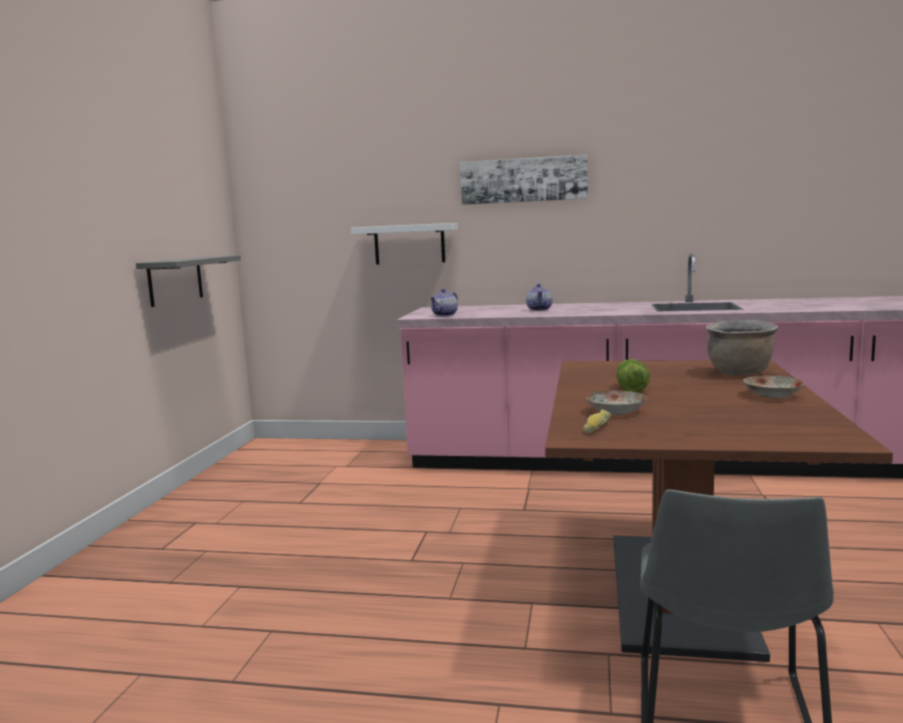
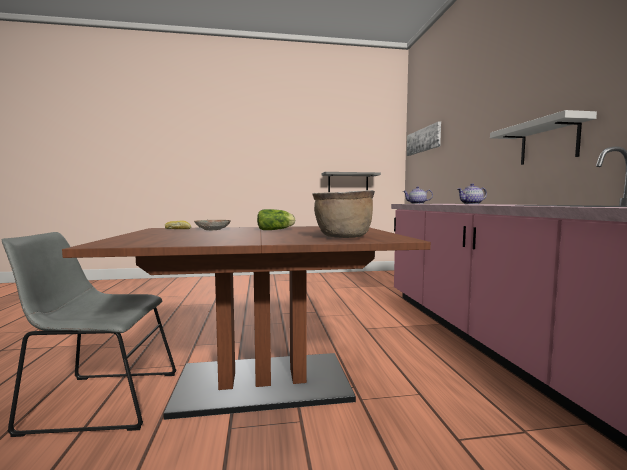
camera: 70 degrees right, 5 degrees down
(409, 244) = (455, 163): white shelf -> white shelf (548, 142)
(523, 180) = (512, 104): picture -> picture (423, 140)
(771, 395) = (254, 239): plate -> none

